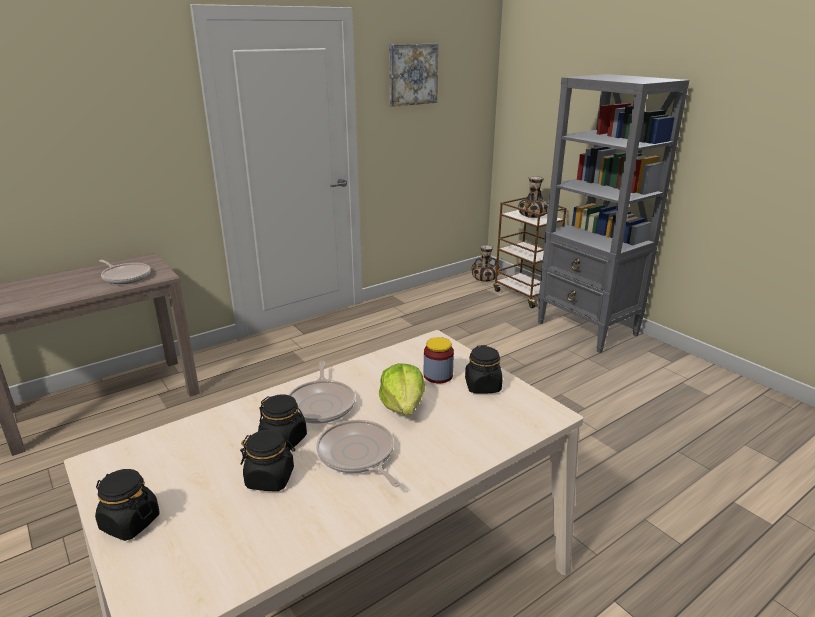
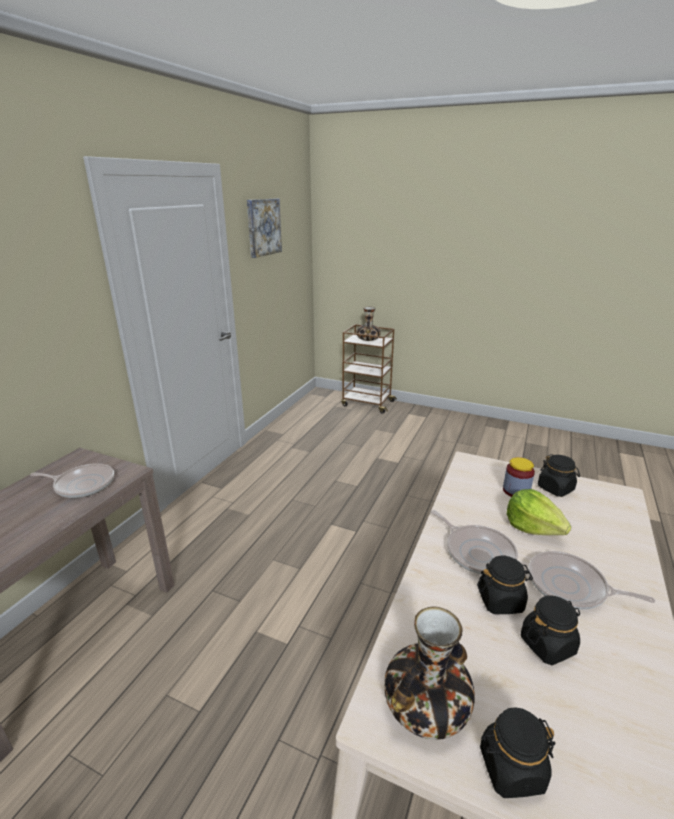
camera: 30 degrees left, 0 degrees up
(485, 279) = (325, 397): vase -> vase (428, 703)
(587, 329) = (435, 420): grey bookcase -> none

